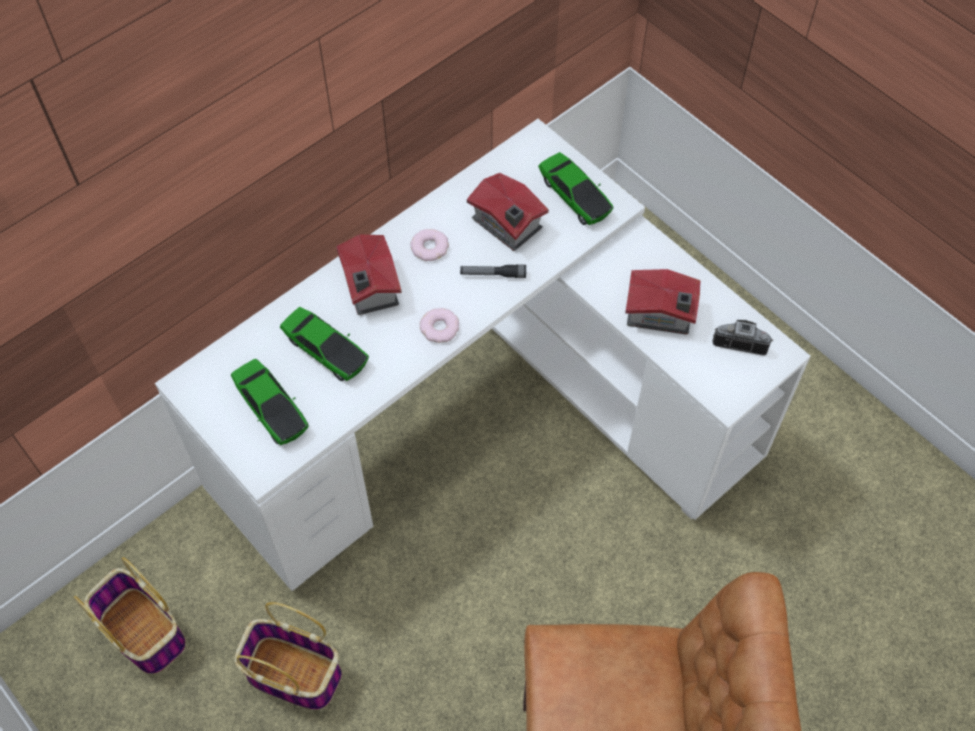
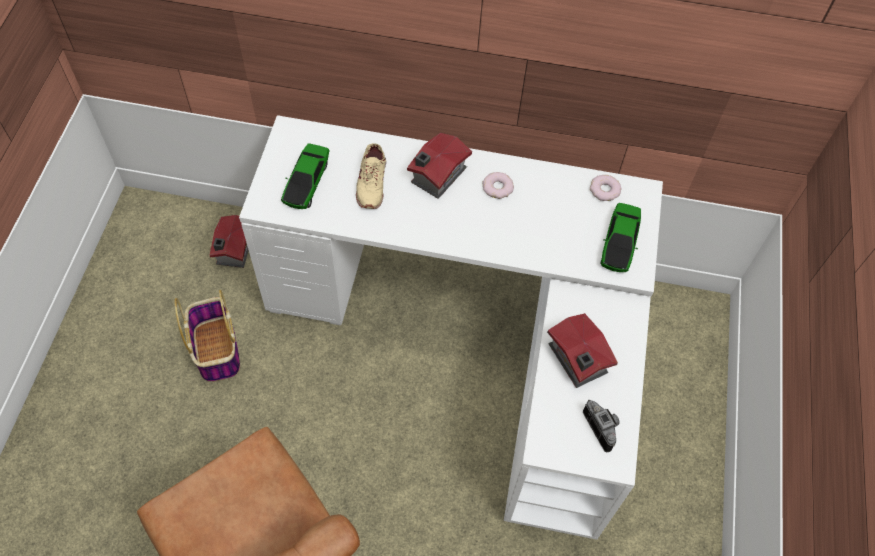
camera: 50 degrees right, 0 degrees up
(142, 631) = (188, 253): basket -> none
(326, 350) = (371, 183): toy car -> beige shoe
(440, 328) = (441, 233): donut -> donut (604, 190)
(493, 274) = (510, 236): flashlight -> none
(507, 226) = (556, 219): toy house -> toy house (233, 250)

